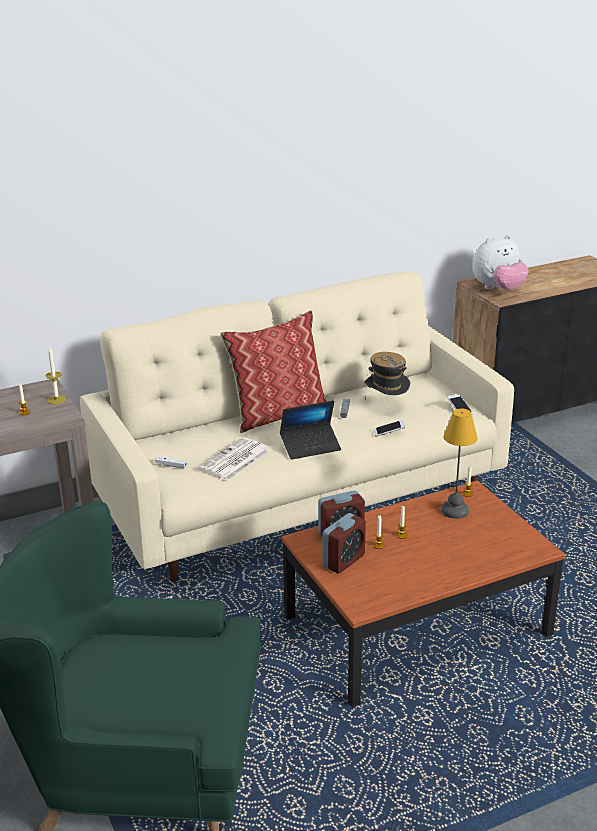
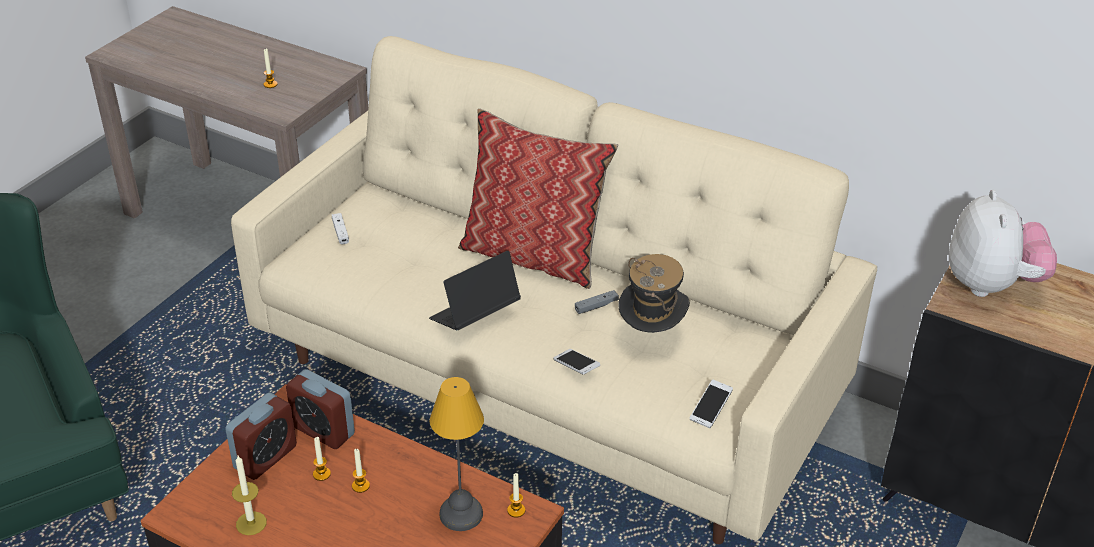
camera: 55 degrees right, 10 degrees up
(56, 400) = (315, 89): candle -> candle (251, 523)
(234, 460) = (389, 272): newspaper -> none
(310, 446) = (475, 315): laptop -> laptop turned 105 degrees clockwise
(343, 561) = (265, 457): alarm clock -> alarm clock turned 60 degrees counterclockwise
(498, 289) = (991, 285): plush toy -> plush toy turned 120 degrees counterclockwise

